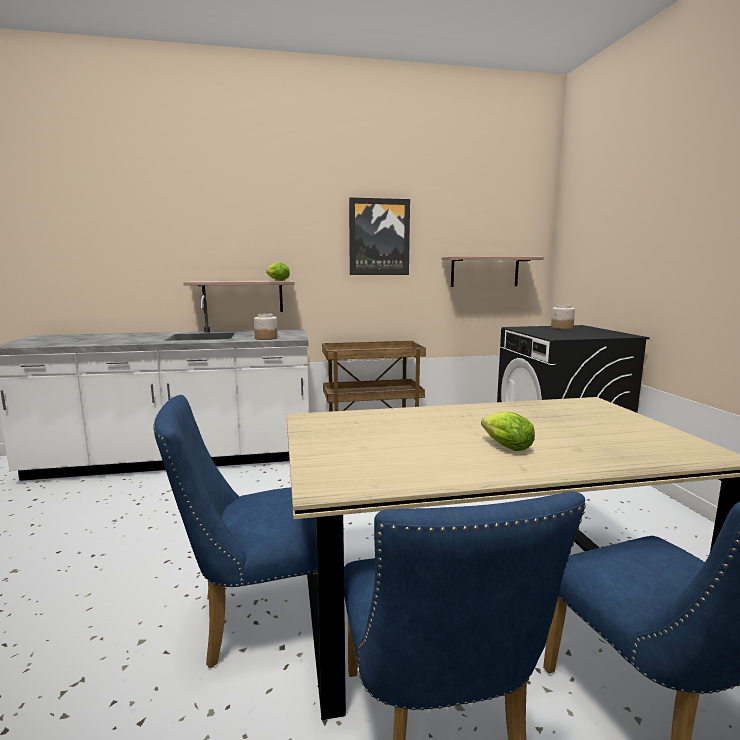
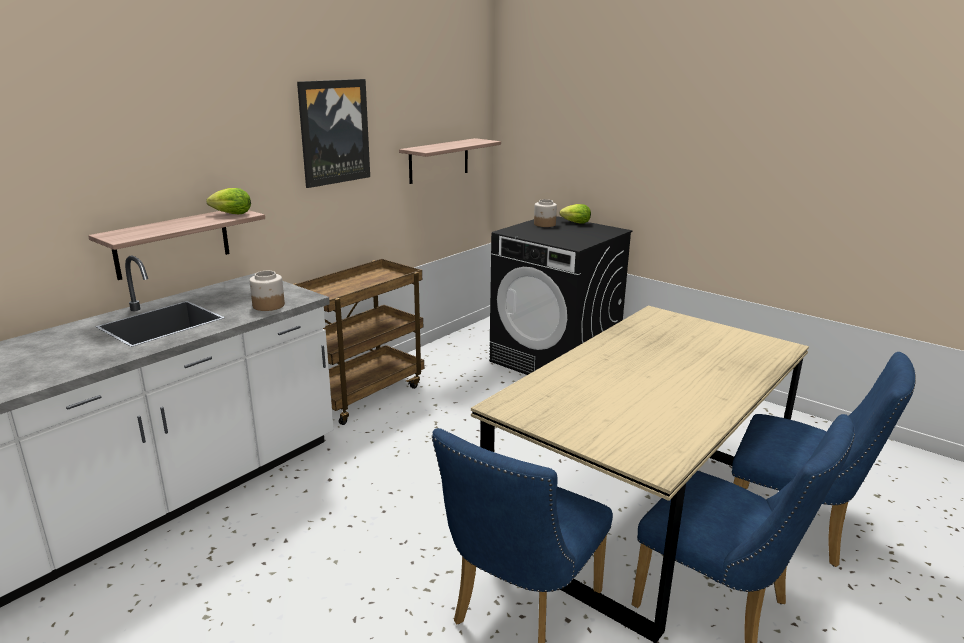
camera: 40 degrees left, 10 degrees up
(504, 446) = (682, 382): lettuce -> lettuce (574, 223)

